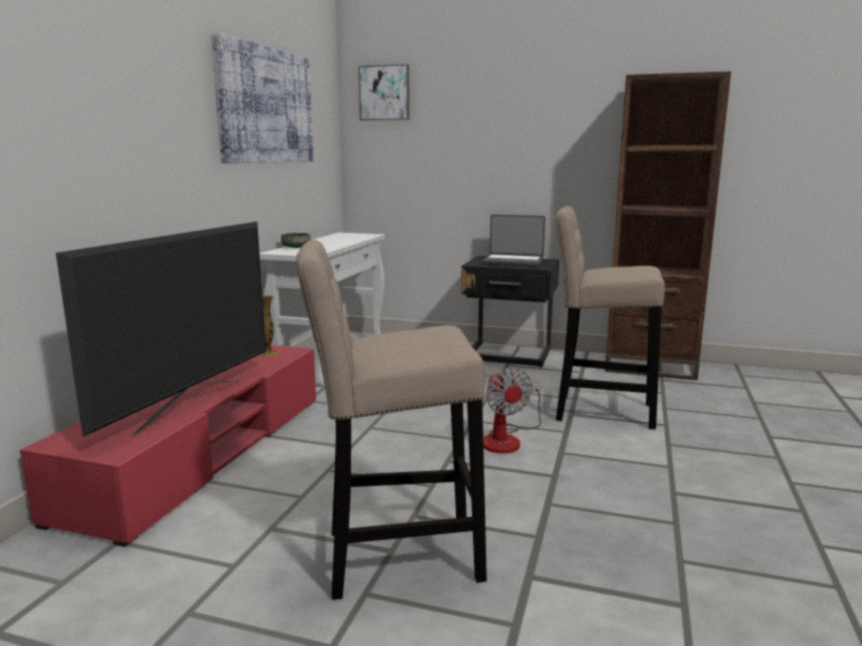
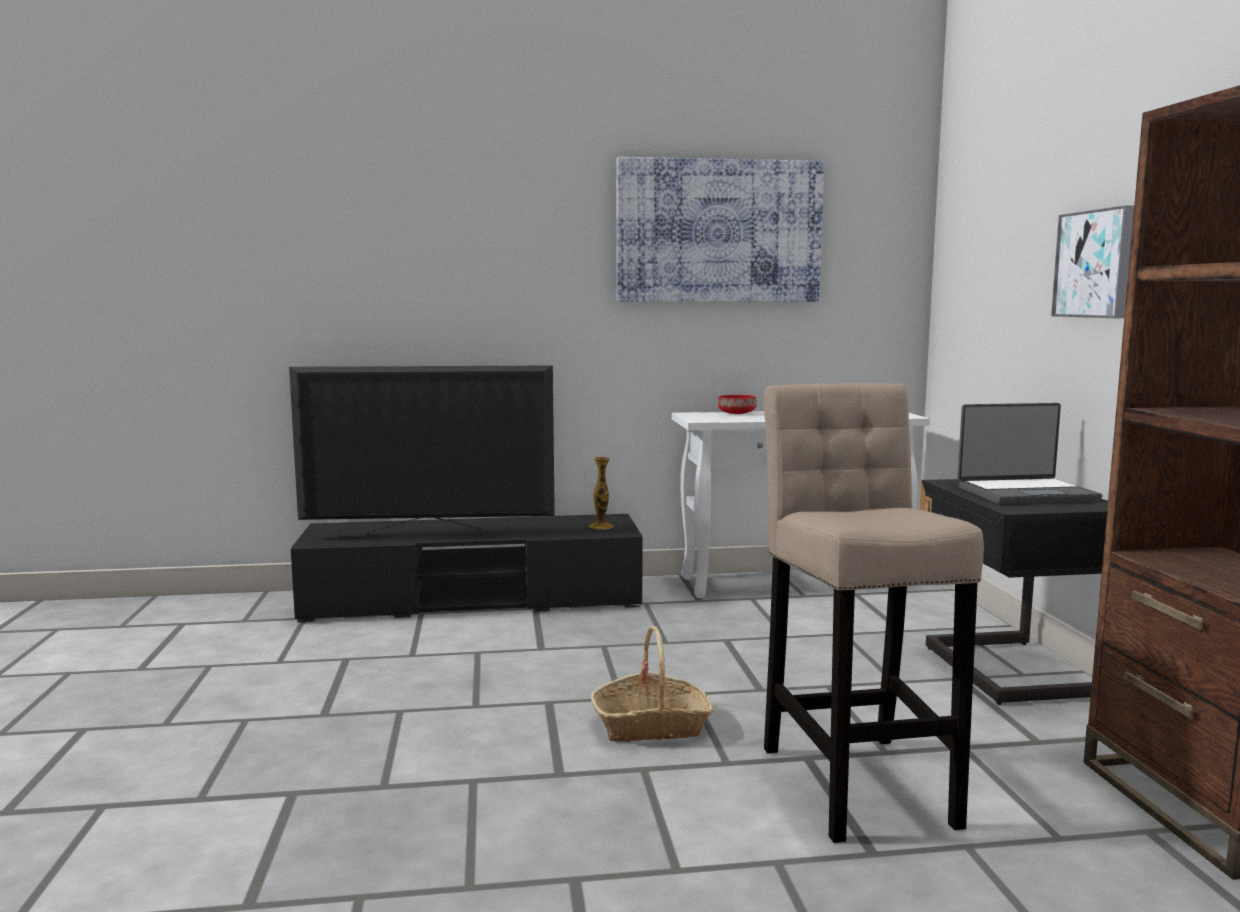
camera: 65 degrees right, 5 degrees down
(203, 453) = (473, 600): red tv stand -> black tv stand
(295, 247) = (735, 414): green bowl -> red bowl
(384, 93) = (971, 194): picture -> picture (1096, 264)
(393, 557) = (312, 718): beige stool -> none
(507, 439) = (651, 725): fan -> basket
(513, 262) = (1025, 493): laptop -> laptop turned 90 degrees counterclockwise

